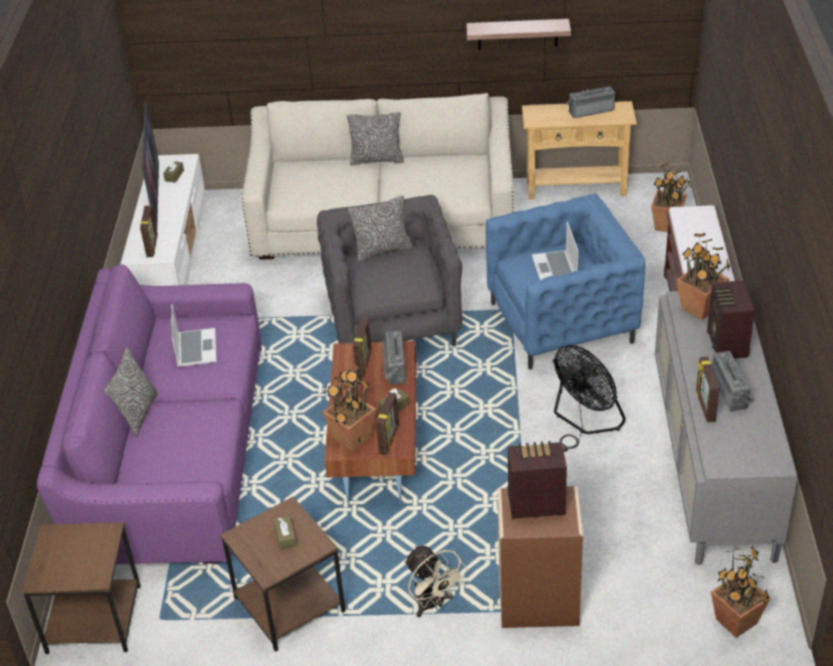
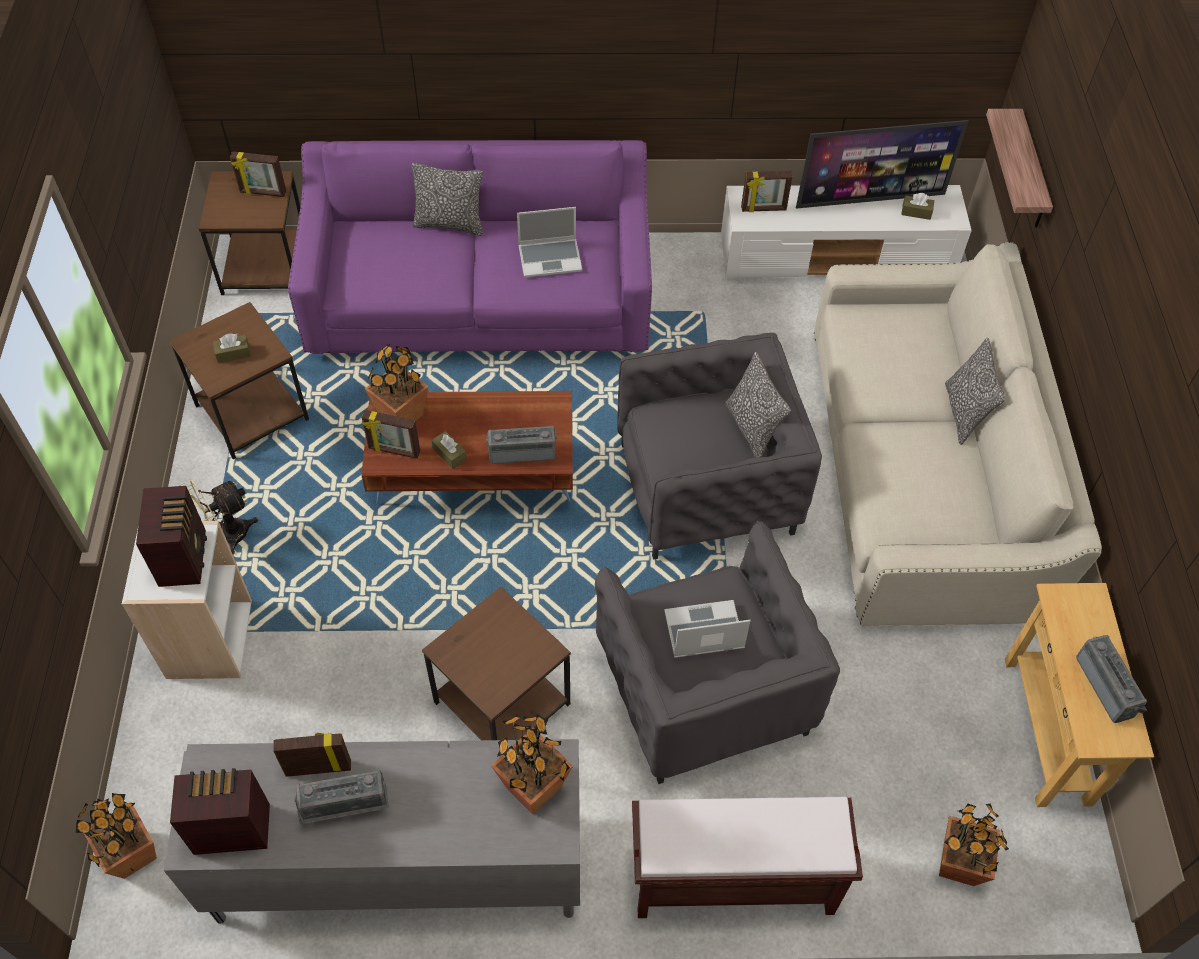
camera: 85 degrees right, 15 degrees up
(364, 364) = (531, 422): picture frame -> picture frame (263, 193)
(517, 34) = (1155, 505): shelf -> shelf (1031, 172)
(537, 602) = (208, 638): brown bookcase -> white bookcase
(562, 322) = (703, 690): blue armchair -> grey armchair
(580, 420) = (502, 701): black fan -> brown side table
(726, 344) = (447, 815): radio -> radio (230, 828)

